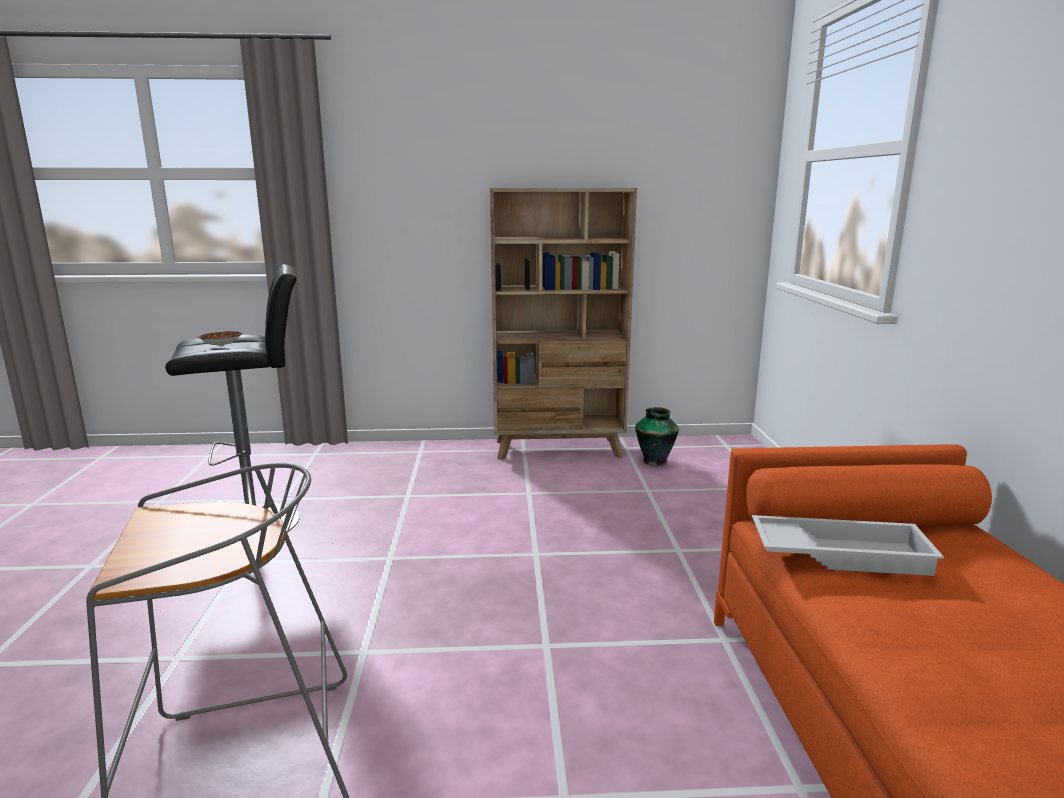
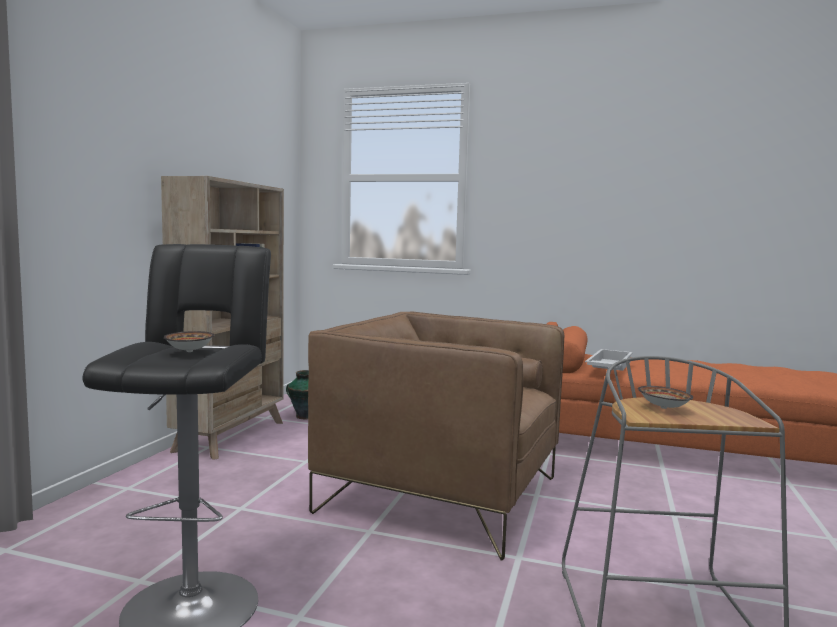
camera: 70 degrees left, 10 degrees down
(197, 525) = (663, 408): none -> bowl
(497, 577) = (440, 495): none -> brown armchair

